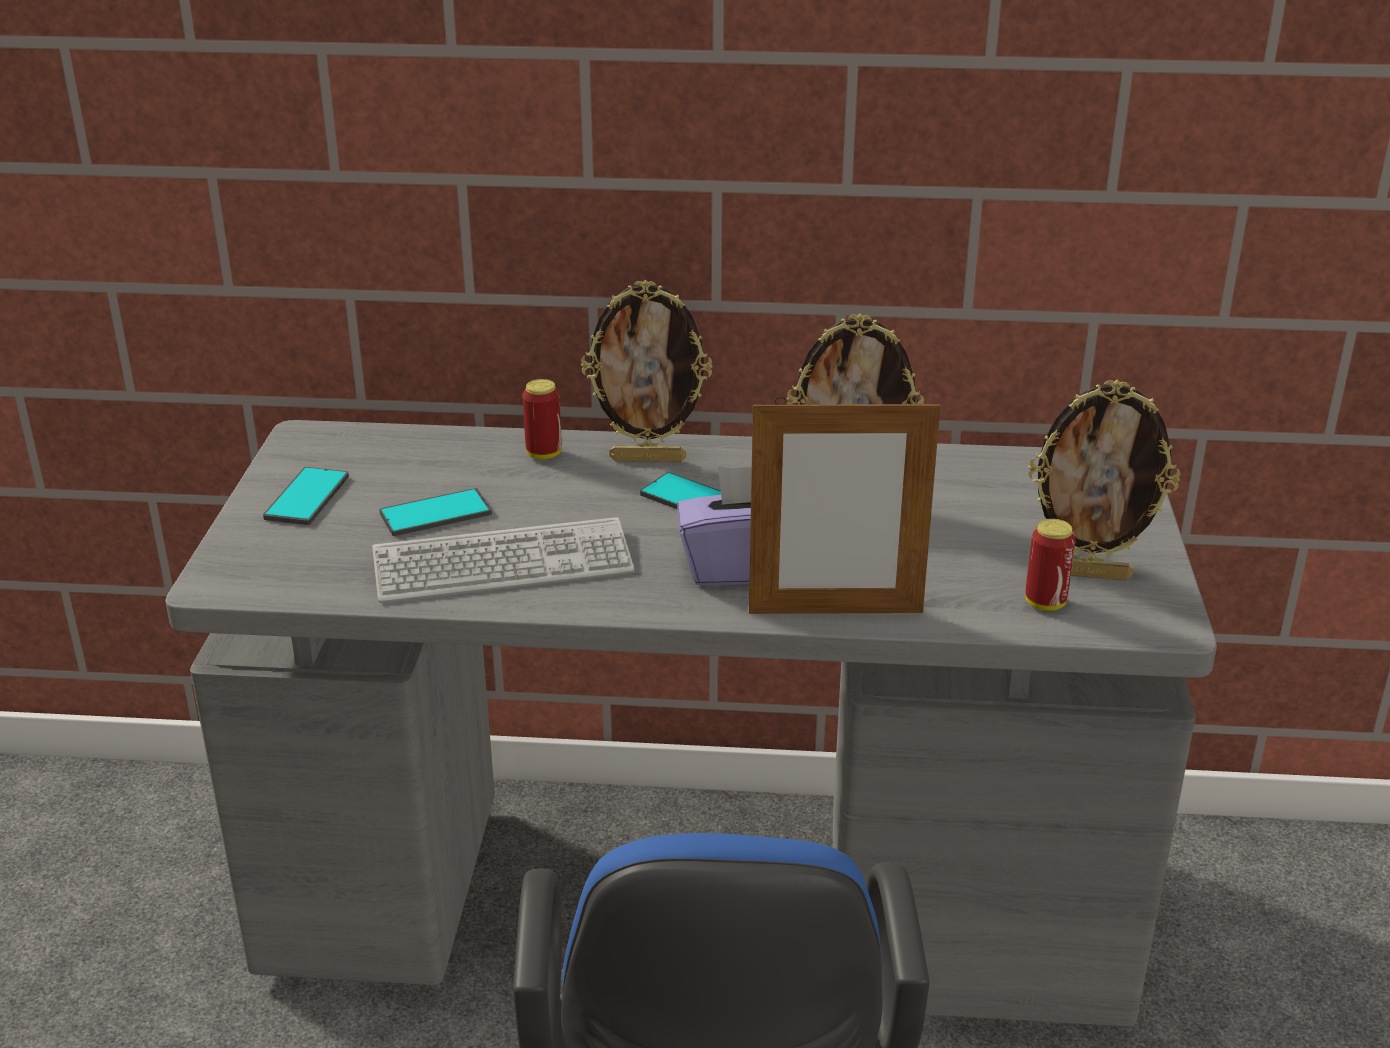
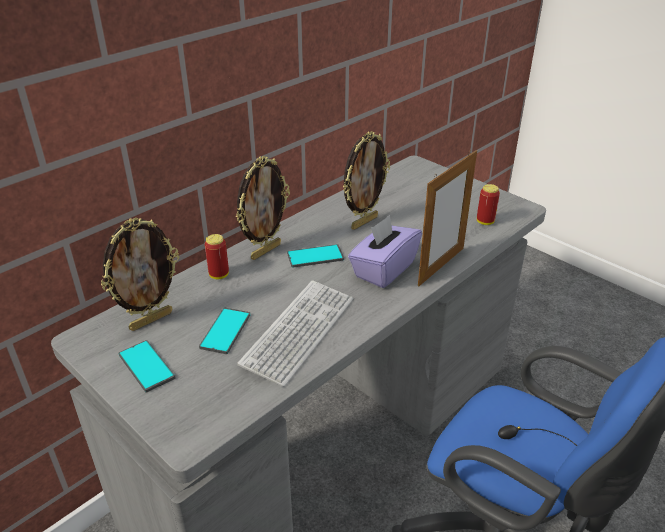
camera: 50 degrees left, 5 degrees up
(1088, 573) = (476, 204): picture frame -> picture frame (151, 320)

